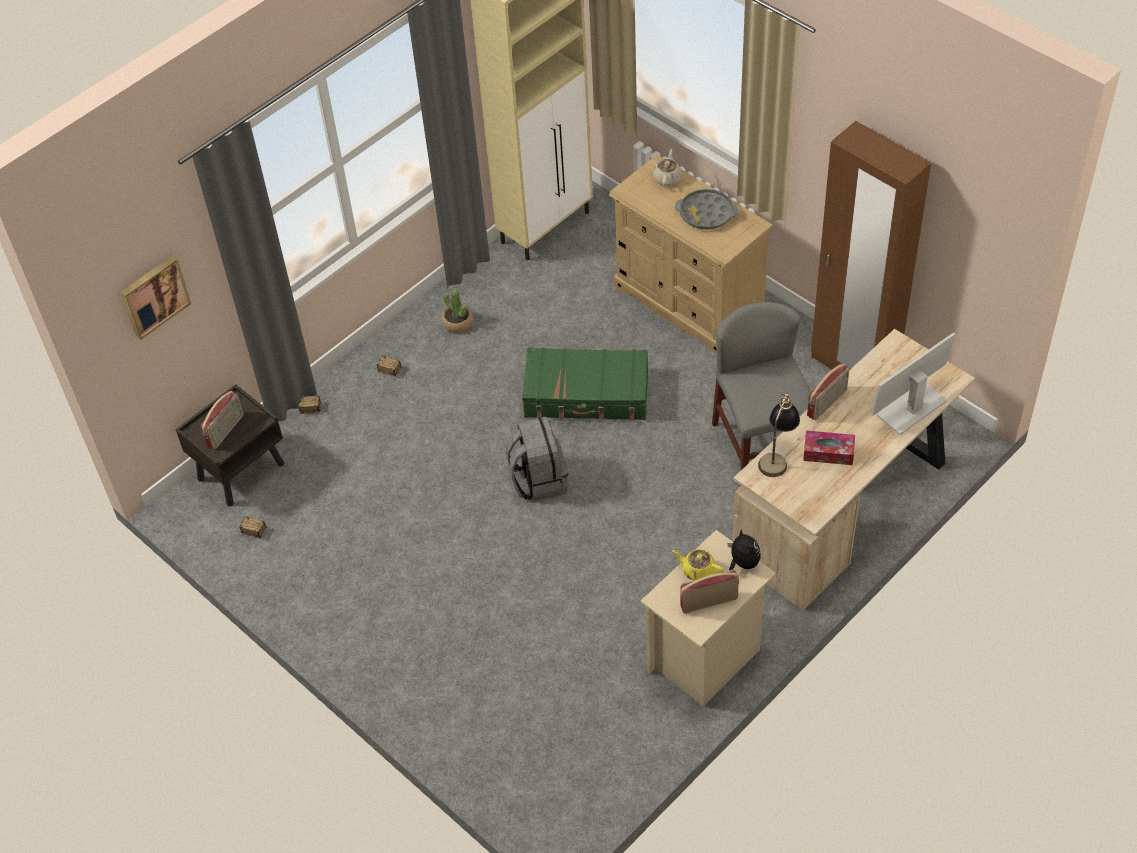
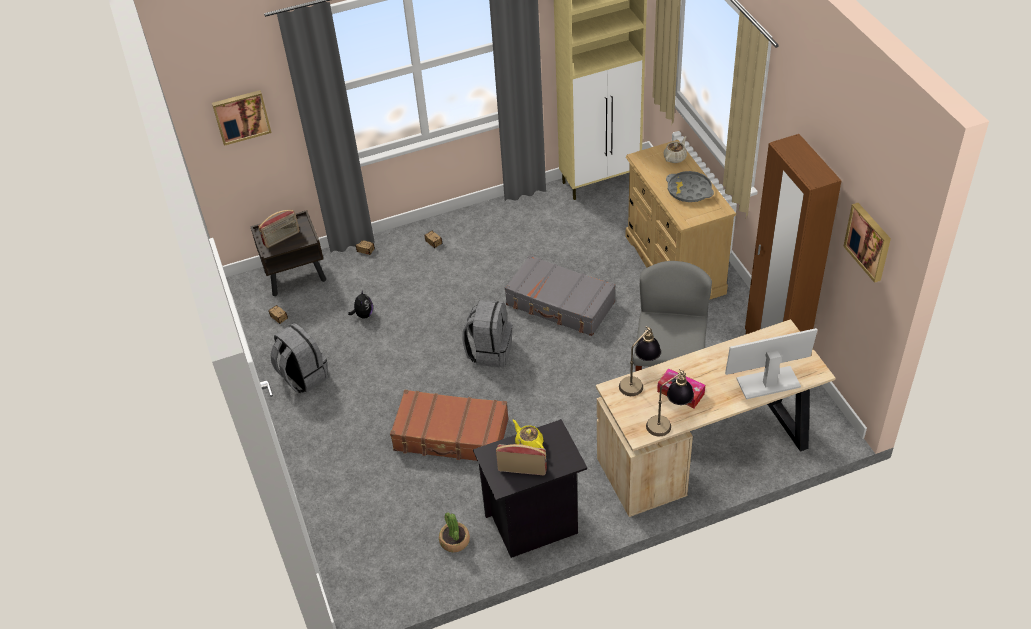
camera: 25 degrees right, 5 degrees down
(331, 592) = (302, 376): none -> grey backpack
(457, 322) = (499, 226): potted plant -> potted plant (454, 541)
(554, 595) = (451, 435): none -> brown suitcase
(587, 395) = (560, 304): green suitcase -> grey suitcase
(706, 659) = (533, 524): beige nightstand -> black nightstand
(743, 563) = (566, 450): plush toy -> plush toy (363, 314)
(827, 403) = (702, 356): radio -> none
(835, 491) = (668, 422): none -> table lamp
(978, 220) = (869, 241): none -> picture

